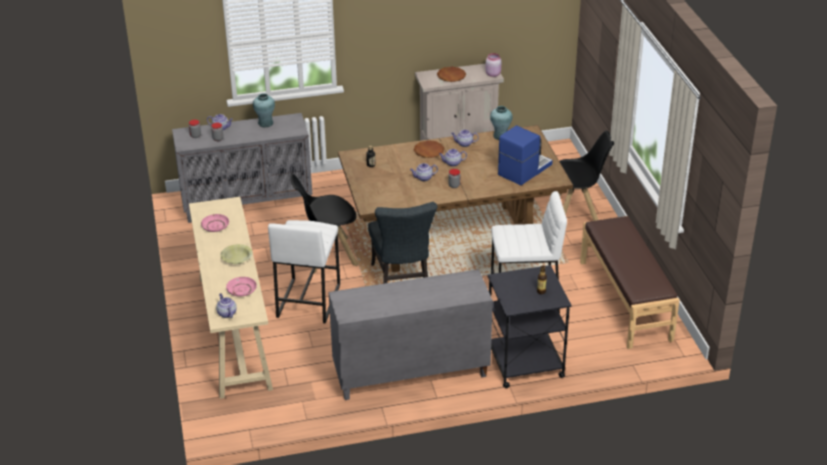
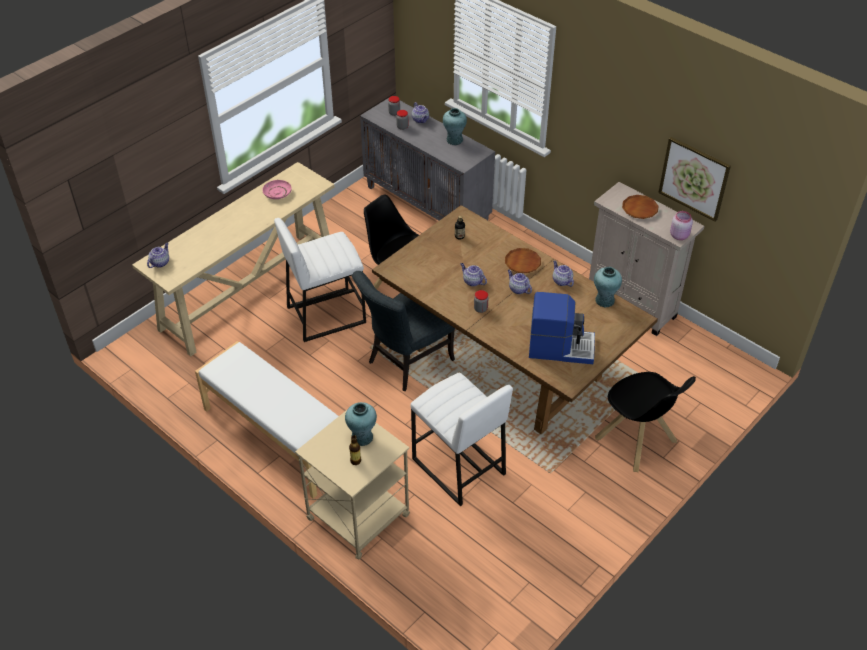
camera: 55 degrees right, 10 degrees up
(237, 258) = (241, 229): yellow bowl -> none
(241, 290) = (199, 254): pink plate -> none
(410, 374) = (276, 437): grey cabinet -> white bench
(477, 31) = (694, 178): none -> picture
(522, 281) = (362, 437): none -> turquoise vase
(523, 363) = (357, 515): black cart -> beige cart
(626, 300) = (530, 554): brown bench -> none

